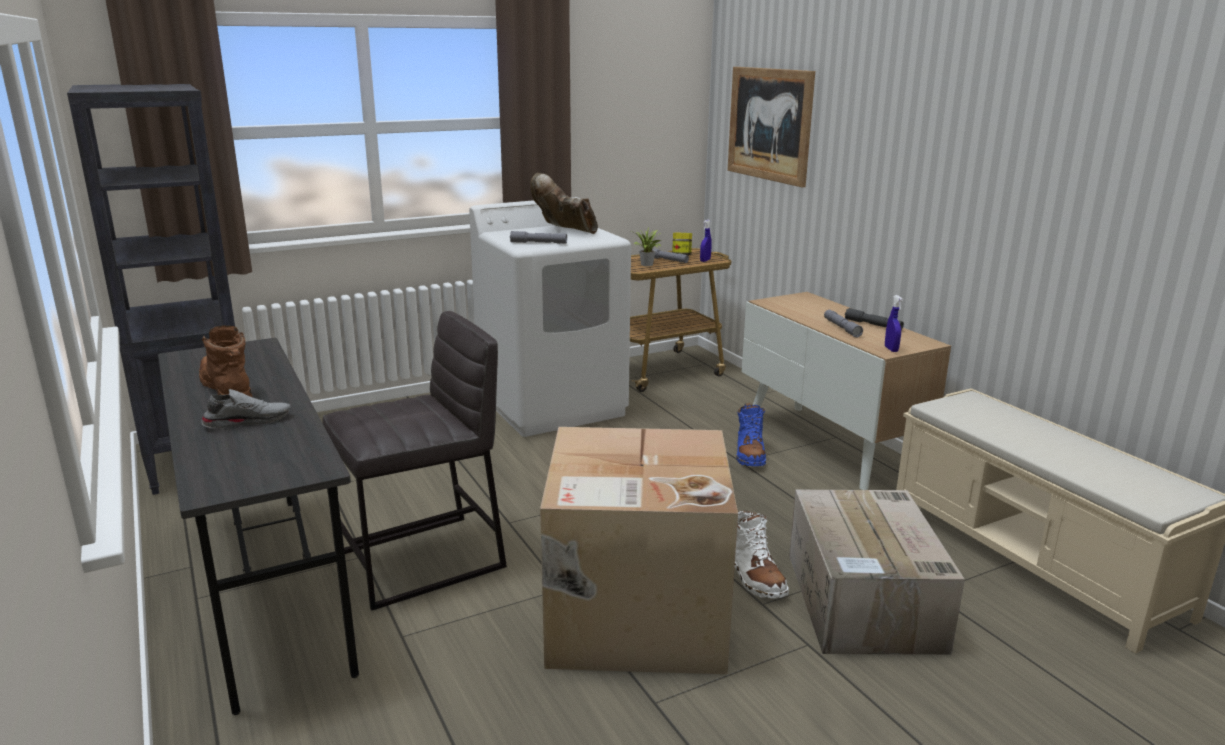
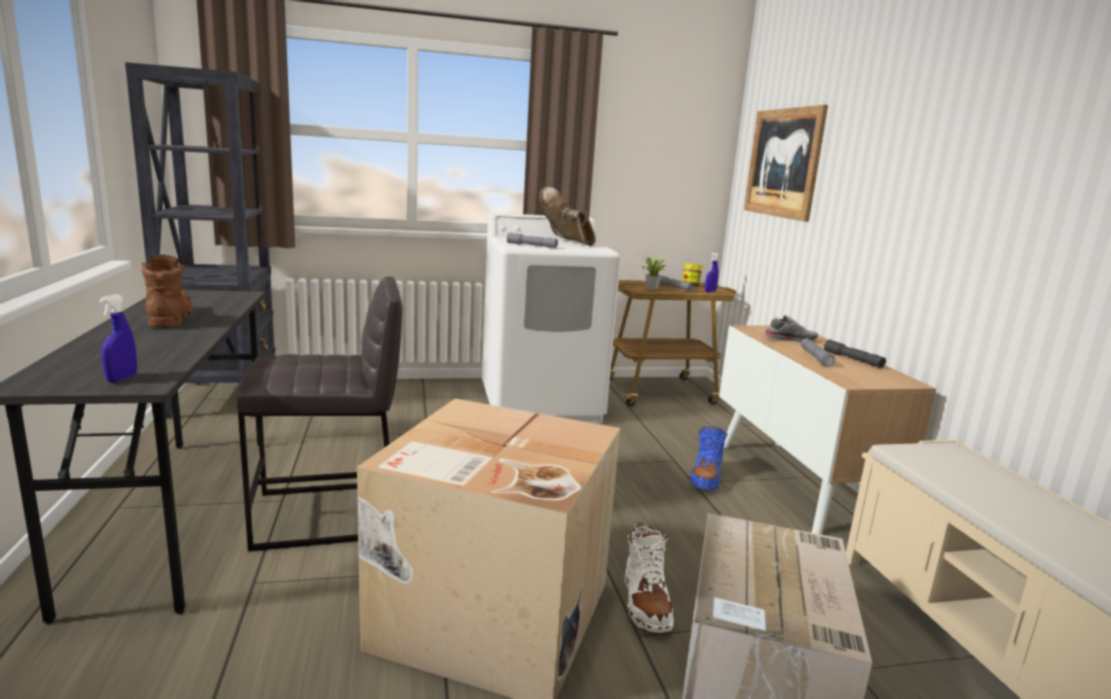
camera: 15 degrees right, 5 degrees down
(248, 421) = (149, 340): grey shoe -> grey shoe (789, 339)
(891, 349) = (860, 382): blue spray bottle -> blue spray bottle (122, 378)

